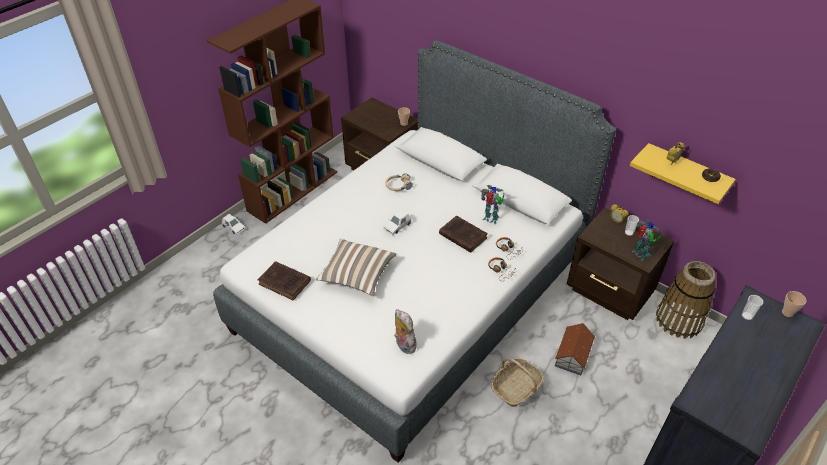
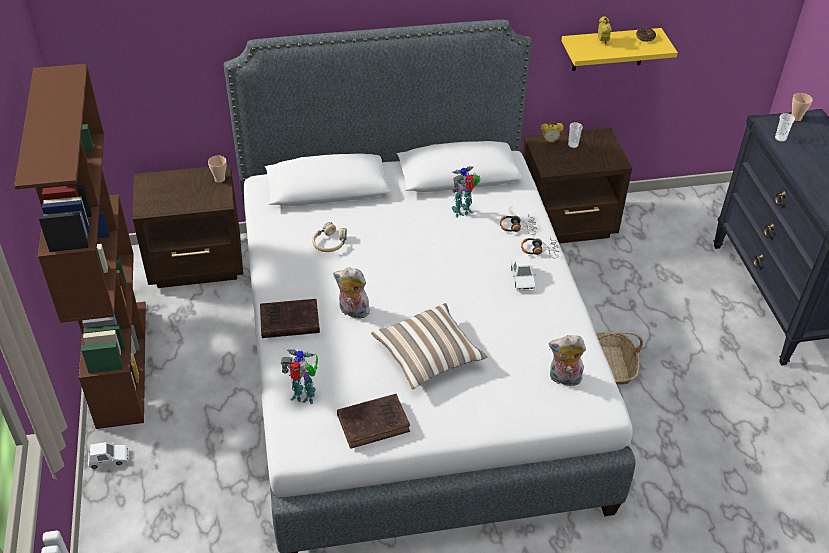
camera: 50 degrees left, 0 degrees up
(357, 225) = (352, 312): none -> plush toy
(397, 226) = (392, 282): white toy car -> white toy car (522, 279)
(462, 235) = (461, 245): brown book -> brown book (288, 322)
(572, 355) = (611, 301): toy house -> none
(640, 255) = (606, 157): toy robot -> toy robot (304, 397)
(679, 320) = (642, 208): basket -> none

